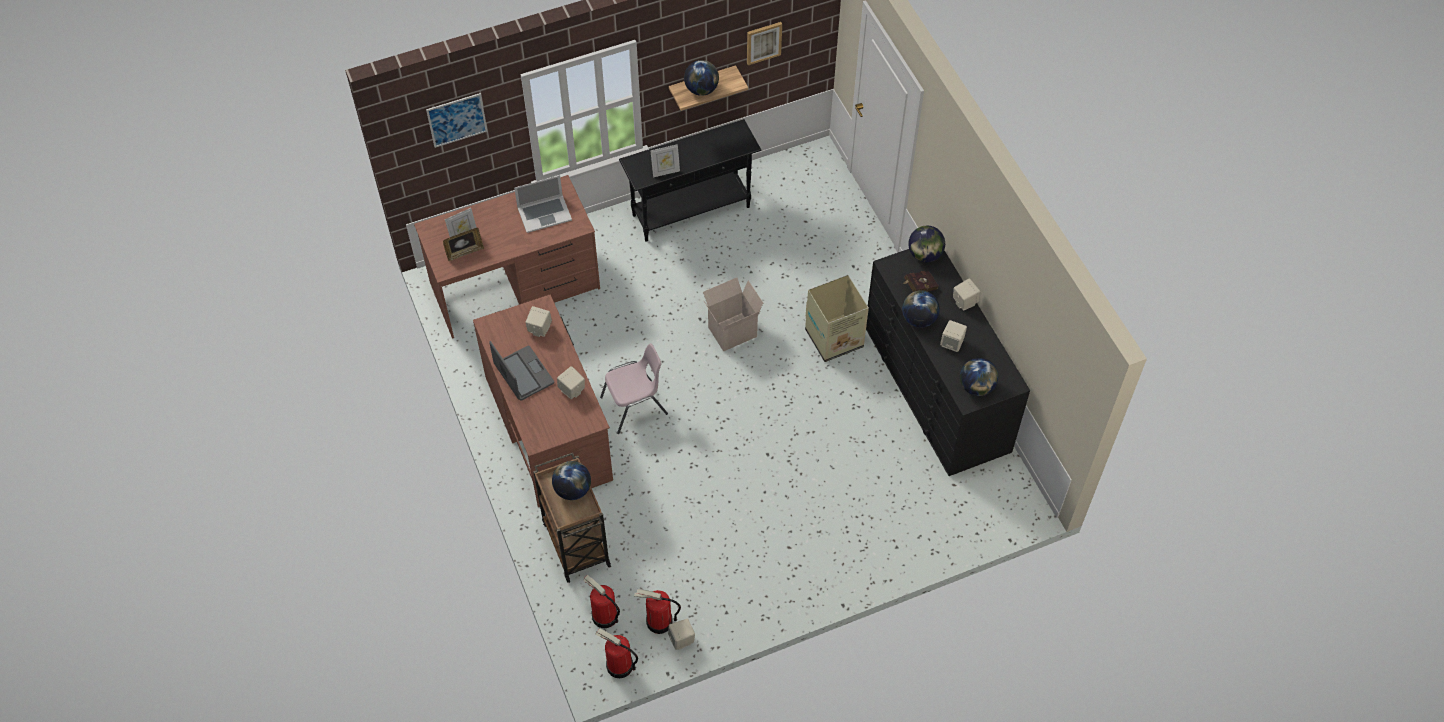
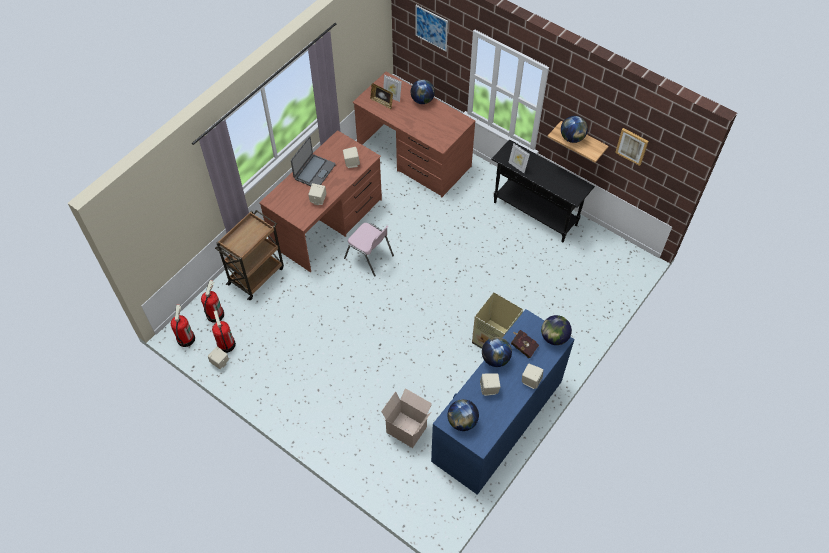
camera: 60 degrees right, 0 degrees up
(544, 213) = (437, 124): laptop -> none
(572, 490) = (251, 237): globe -> globe (422, 100)
(732, 330) = (460, 280): cardboard box -> cardboard box (407, 429)
(936, 388) = (497, 420): black dresser -> blue dresser

